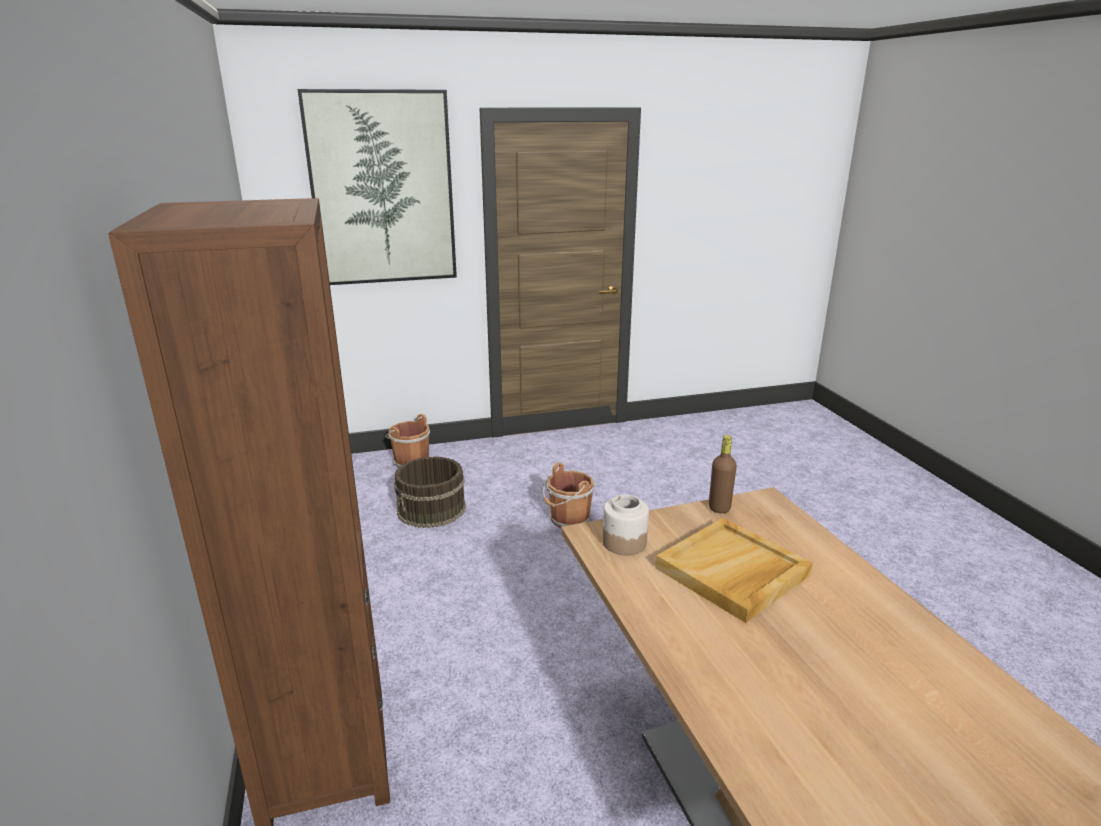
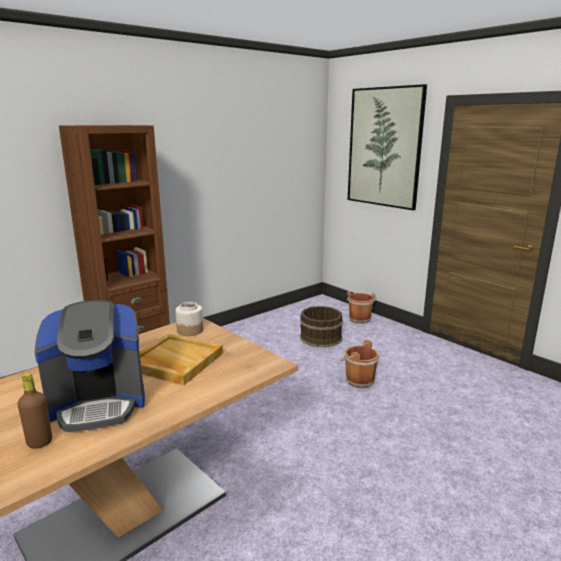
camera: 65 degrees right, 5 degrees down
(719, 508) = (250, 350): brown bottle -> brown bottle (39, 442)
(854, 659) = (99, 404): none -> coffee machine

